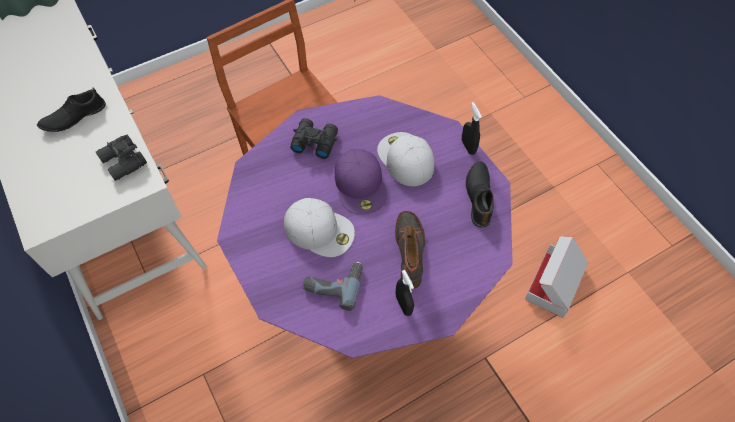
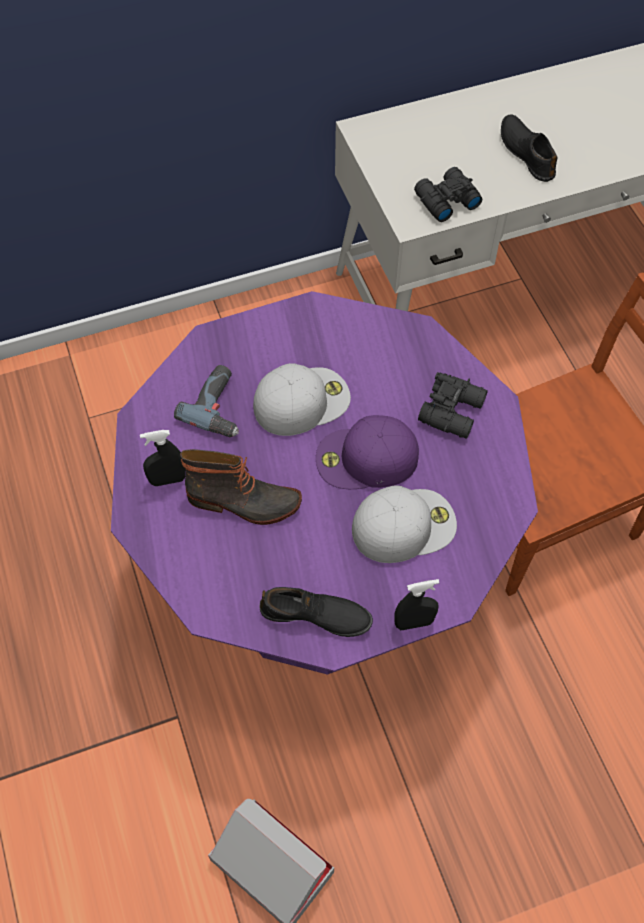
camera: 100 degrees right, 0 degrees up
(320, 230) = (302, 400): white cap -> white cap turned 150 degrees counterclockwise

